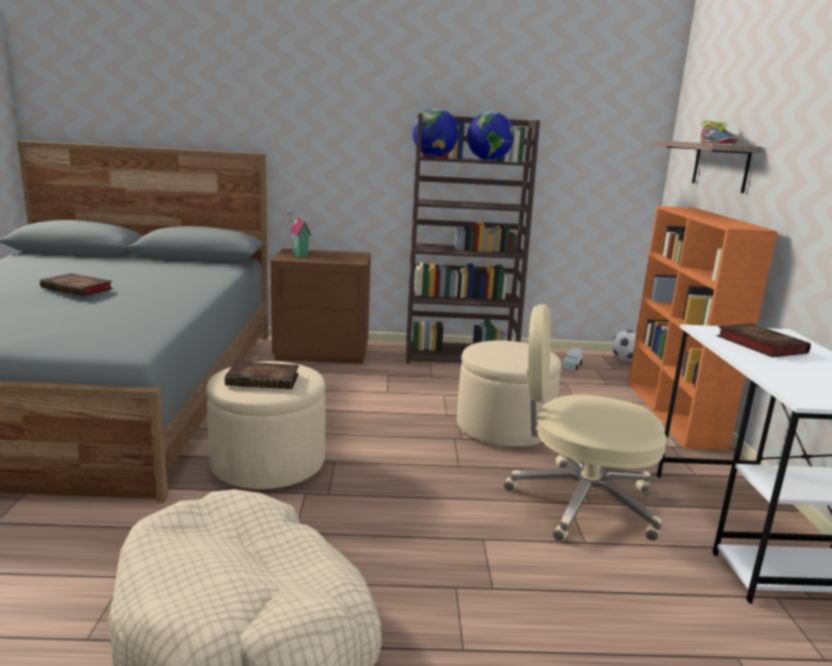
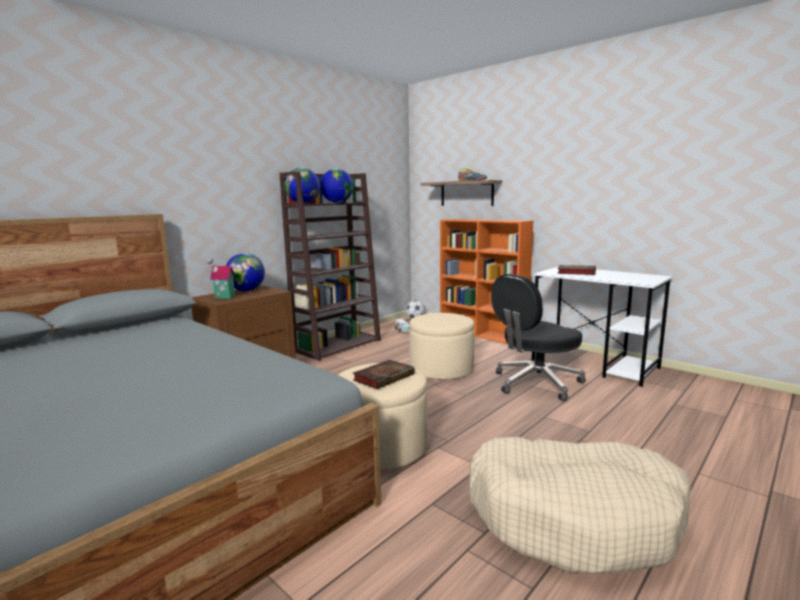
camera: 45 degrees left, 5 degrees down
(79, 289) = (122, 369): book -> none
(338, 254) = (247, 290): none -> globe
(579, 502) = (535, 383): beige office chair -> black office chair

